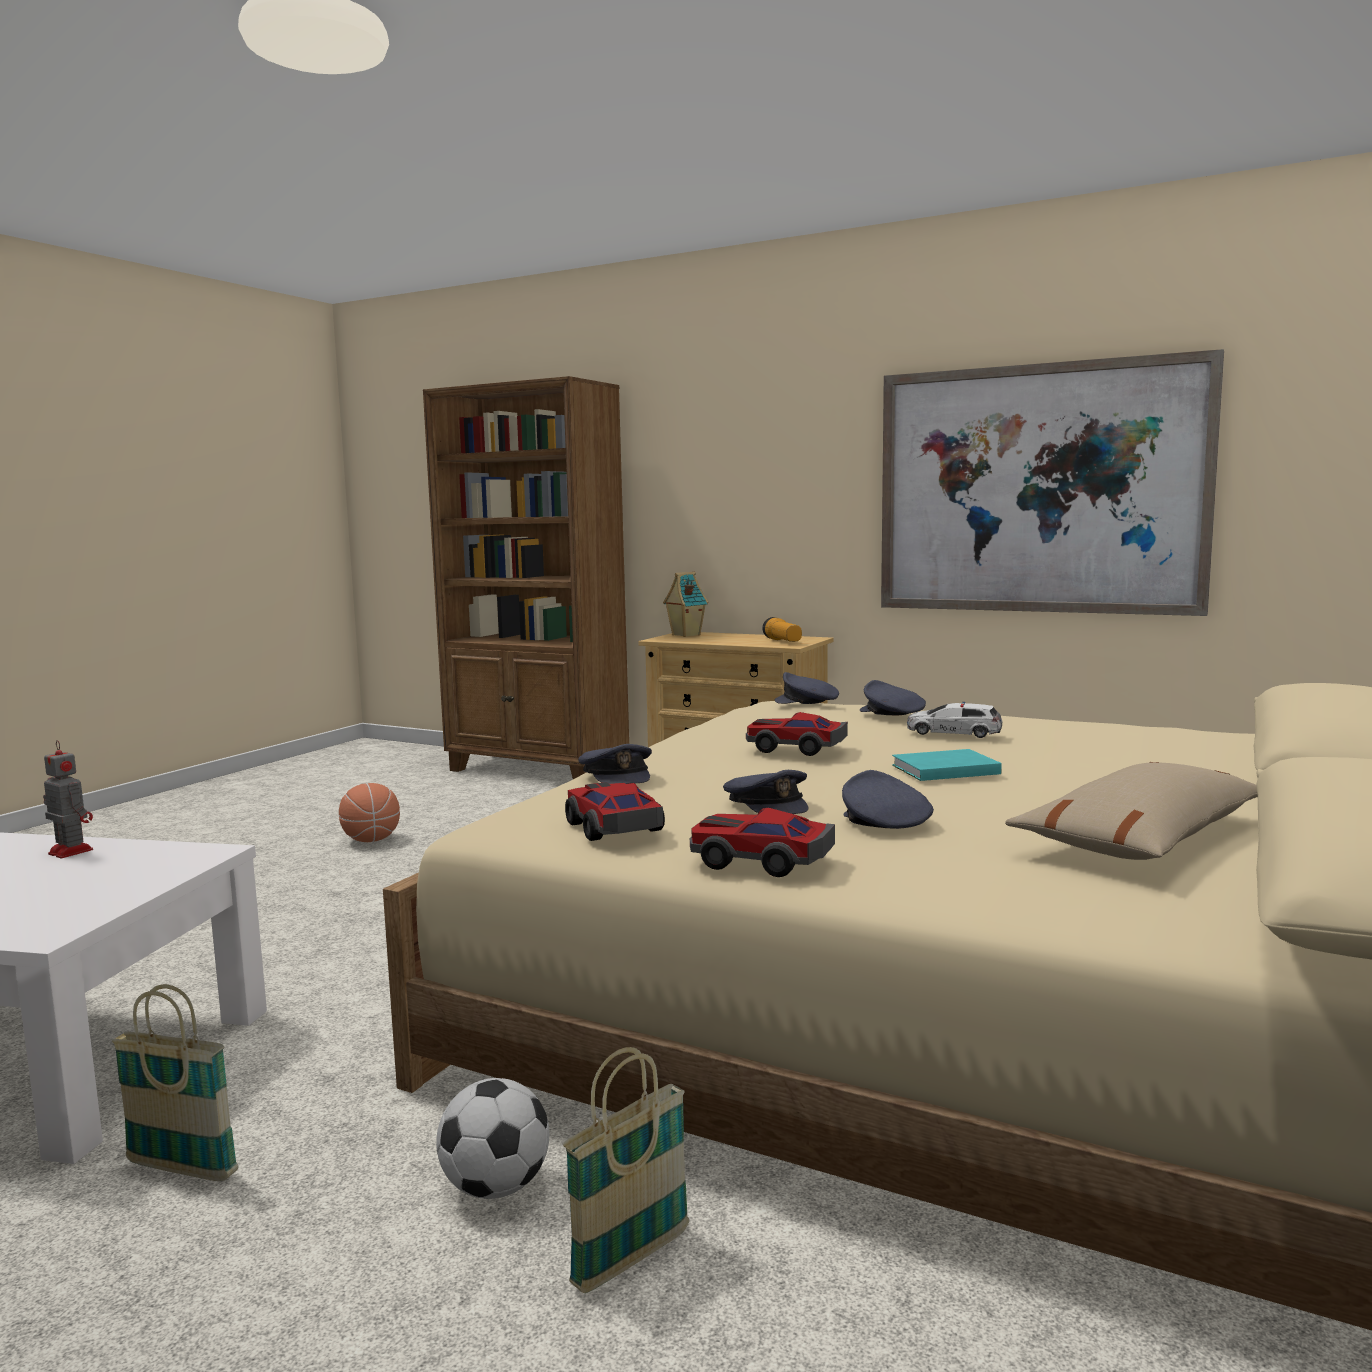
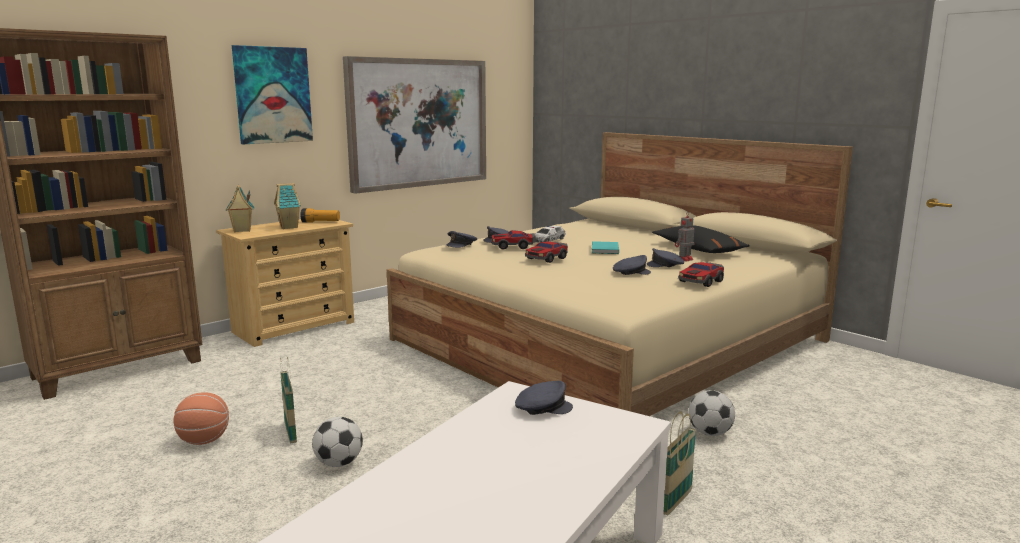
camera: 70 degrees left, 5 degrees up
(69, 851) = (470, 432): toy robot -> toy robot (684, 259)
(322, 906) = (339, 463): none -> football
(614, 827) = (647, 292): toy car -> toy car (512, 246)
(617, 775) = (566, 283): grey cap -> grey cap (542, 407)
(631, 1258) = (756, 416): basket -> basket (290, 433)
(731, 640) = (289, 227): none -> toy house
(771, 446) = (273, 95): none -> picture
(1142, 838) = (698, 249): beige pillow -> black pillow

